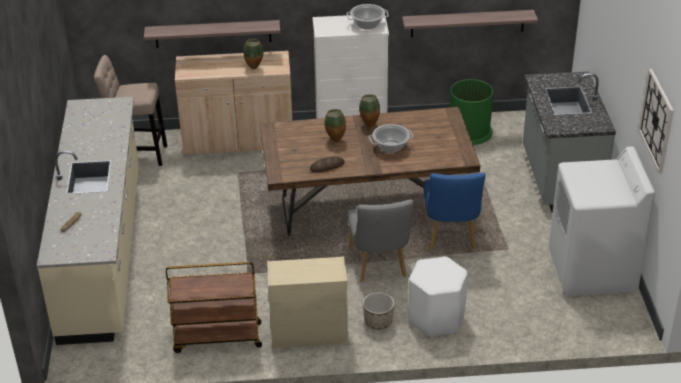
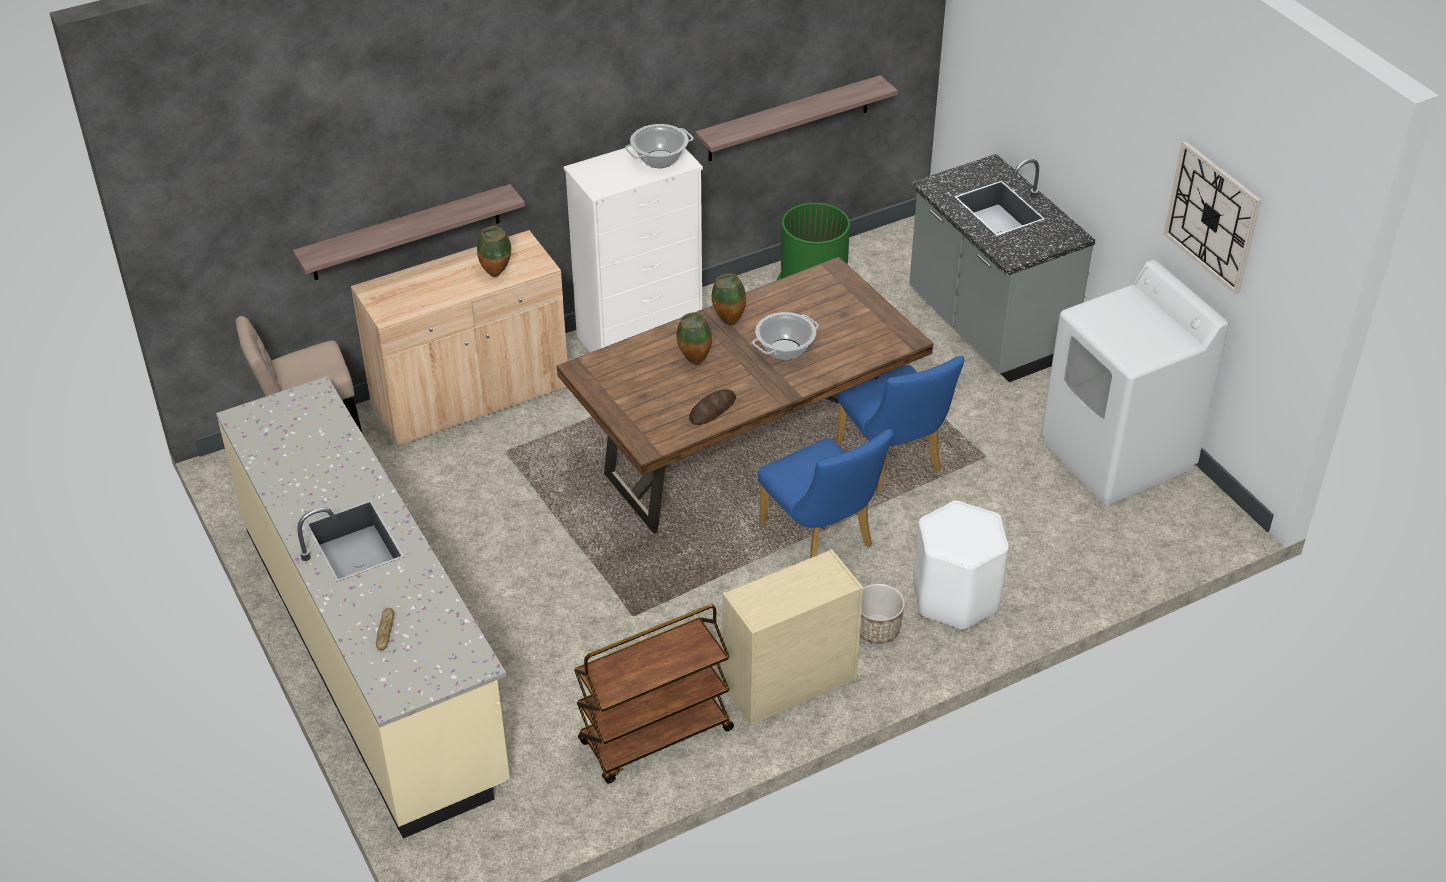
camera: 25 degrees left, 5 degrees up
(379, 265) = (821, 540): grey chair -> blue chair

